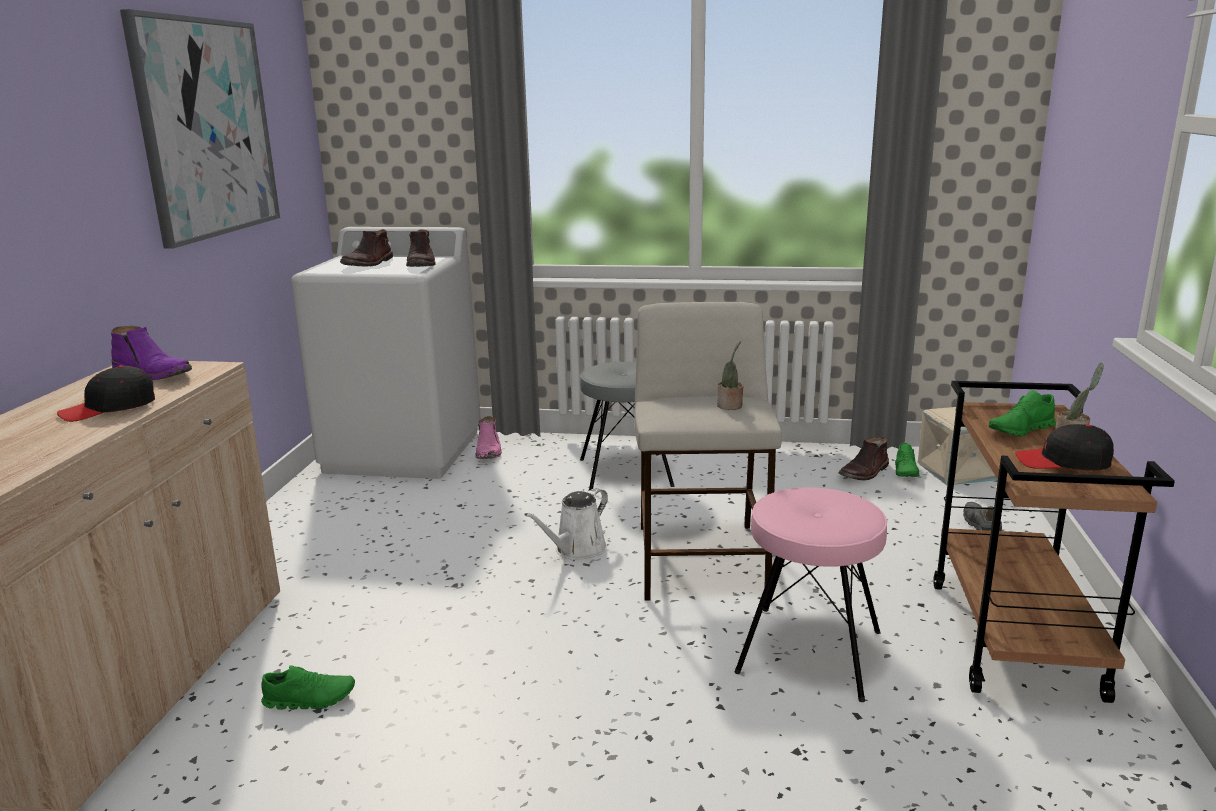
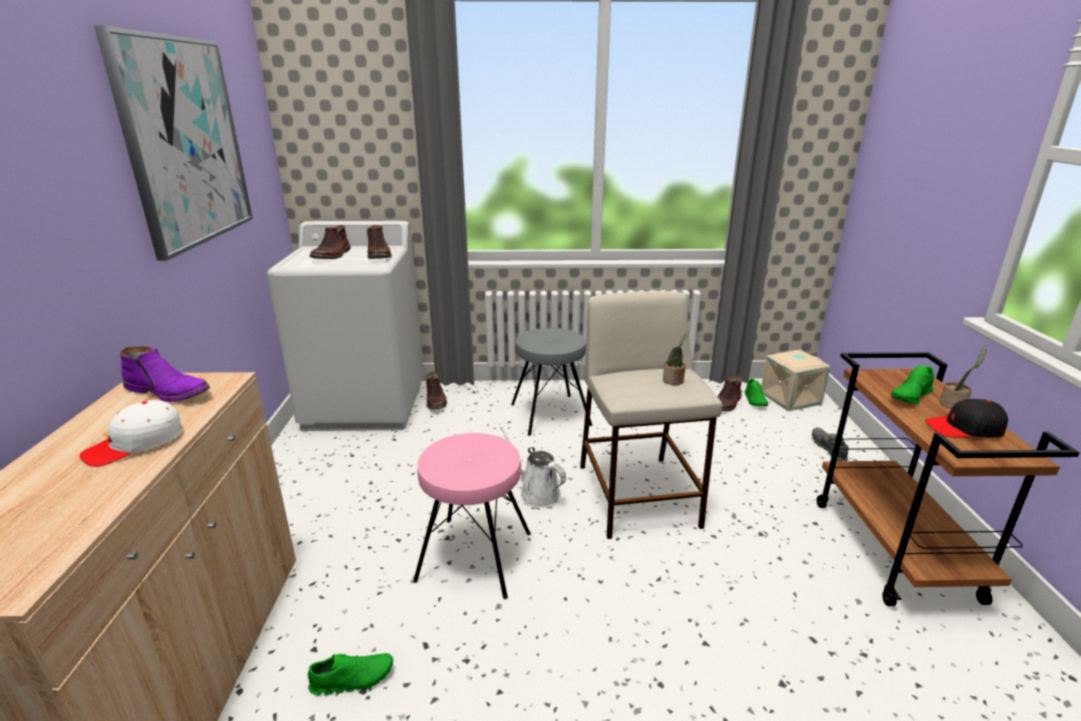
camera: 10 degrees left, 5 degrees up
(109, 408) = (136, 444): black cap -> white cap
(489, 451) = (436, 401): pink boot -> brown boot
(577, 550) = (537, 493): white watering can -> white watering can turned 105 degrees clockwise
(810, 651) = (753, 577): pink stool -> pink stool (475, 555)

